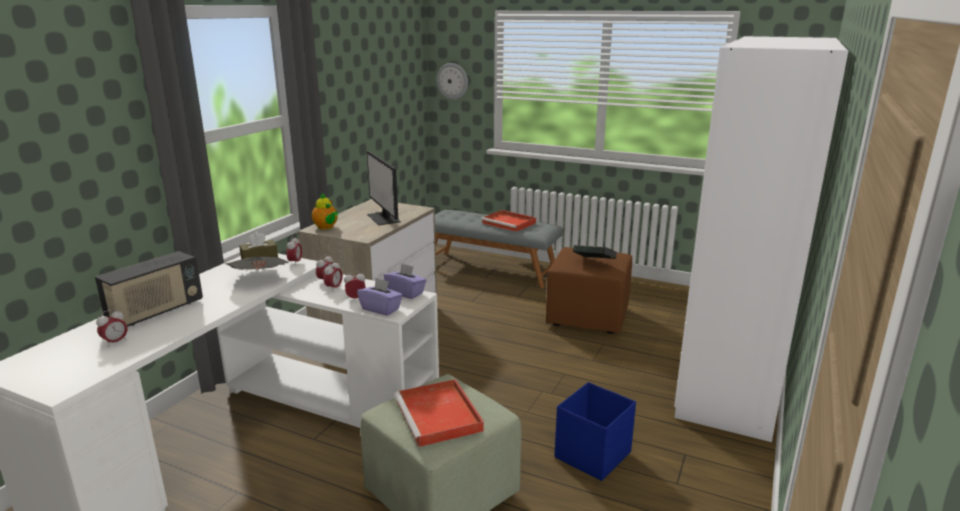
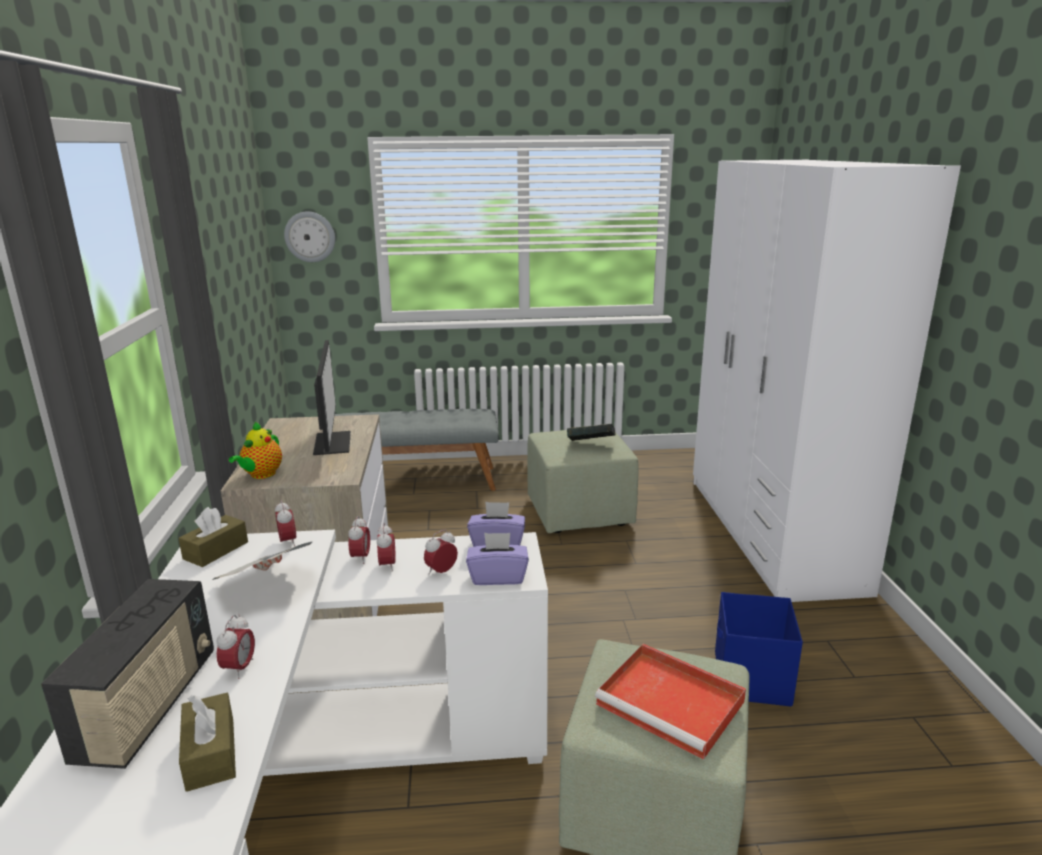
camera: 30 degrees left, 0 degrees up
(115, 342) = (143, 800): alarm clock -> alarm clock (239, 668)
(155, 336) = (210, 754): none -> brown tissue box
(326, 227) = (261, 475): teapot -> teapot turned 90 degrees clockwise
(384, 218) = (331, 443): monitor -> monitor turned 135 degrees counterclockwise
(510, 223) = (433, 417): red tray -> none
(589, 317) = (580, 512): brown ottoman -> green ottoman

